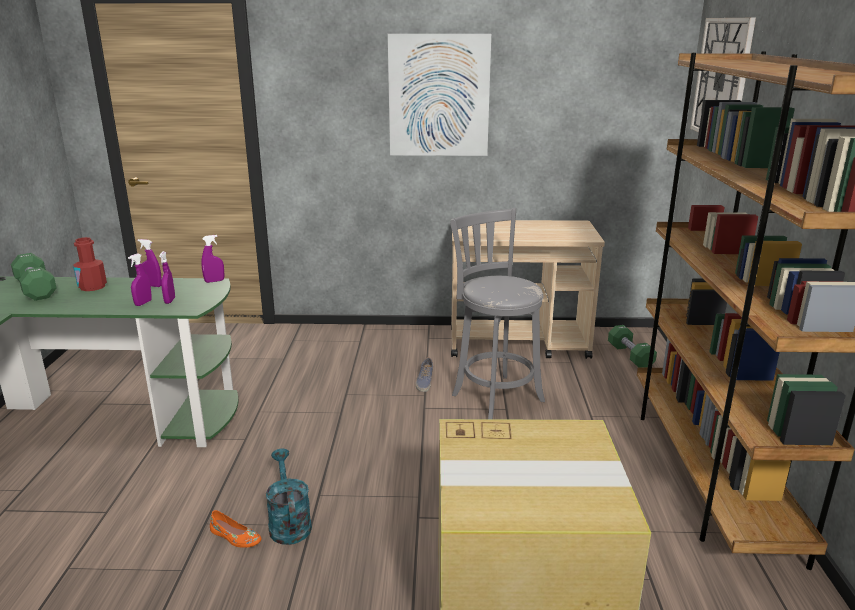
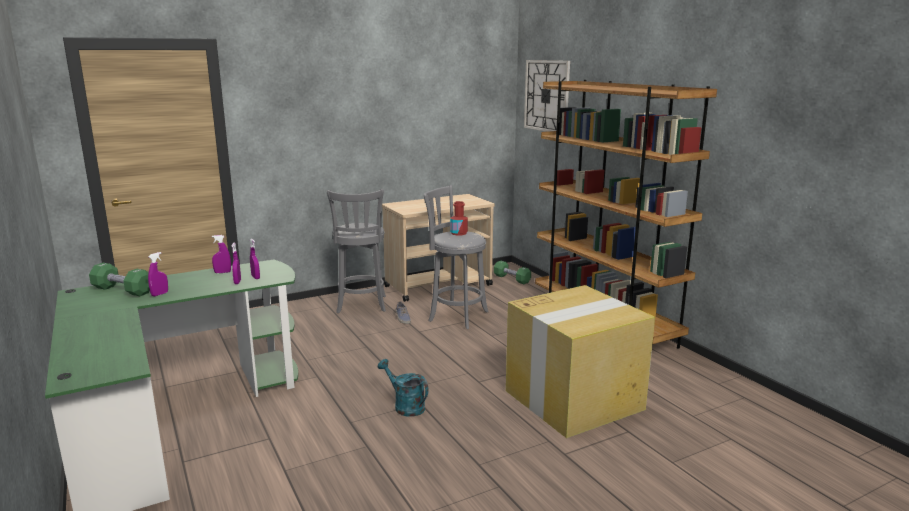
camera: 30 degrees left, 5 degrees down
(92, 287) = (172, 281): red bottle -> red bottle (458, 233)
(214, 281) = (266, 262): purple spray bottle -> purple spray bottle (160, 294)
(235, 537) = (380, 422): orange shoe -> none
(396, 350) = (361, 305): none -> grey stool
(439, 96) = (365, 115): picture -> none

